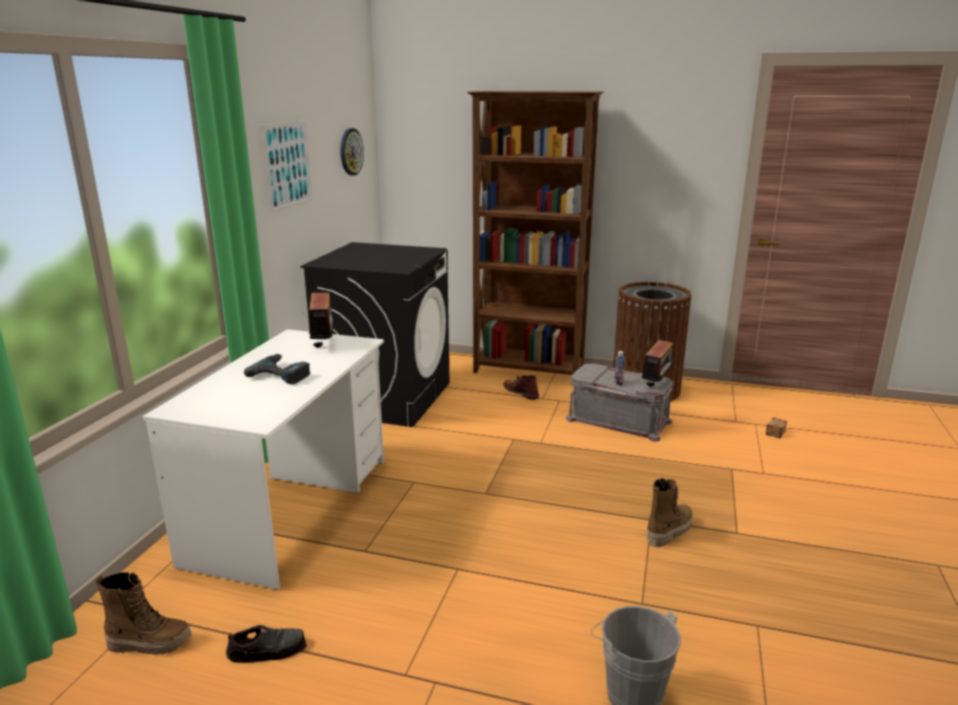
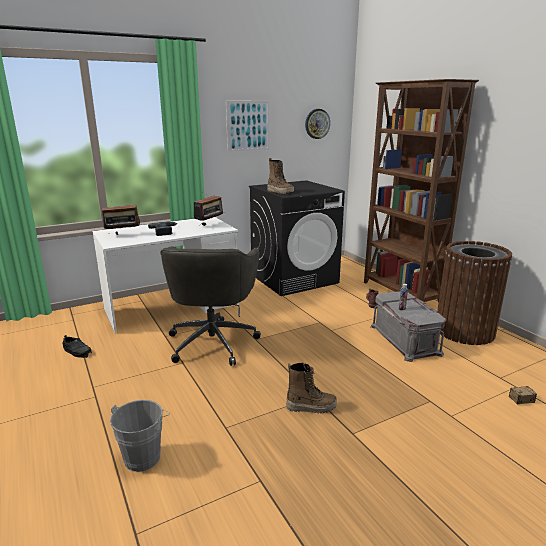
camera: 45 degrees right, 0 degrees up
(150, 643) = (58, 329): boot -> boot (280, 192)
(441, 522) = (213, 341): none -> grey office chair
(656, 384) = (425, 318): radio -> radio (123, 235)

